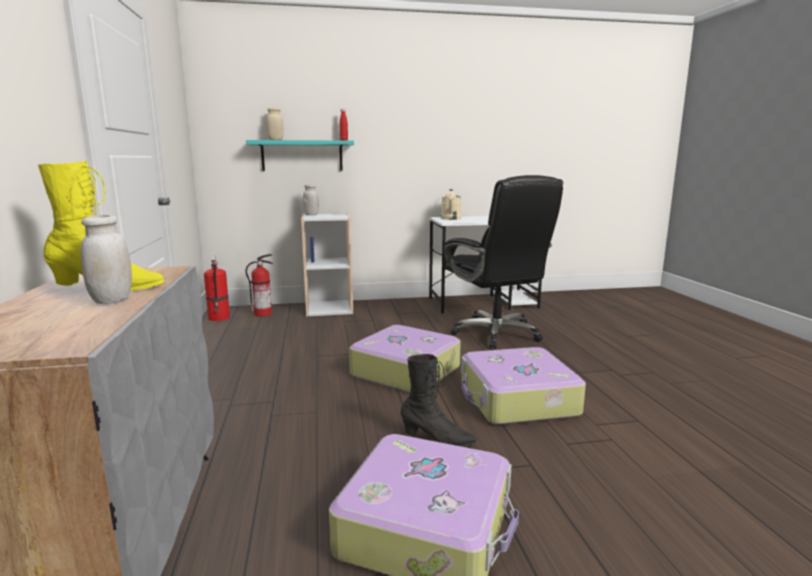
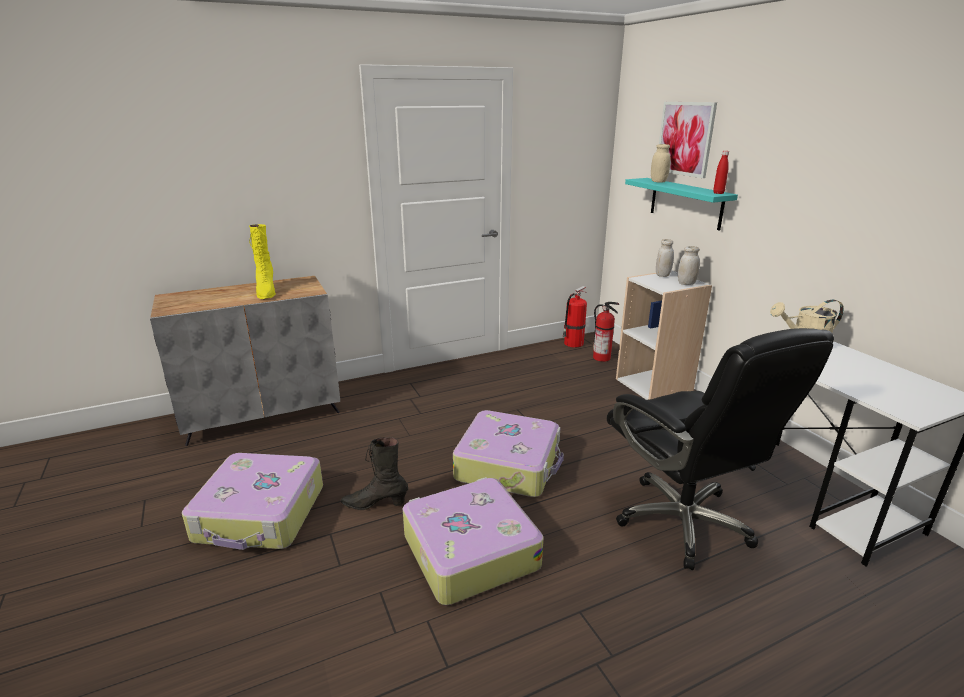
camera: 75 degrees right, 10 degrees up
(112, 300) = (239, 299): white jar -> white jar (686, 283)
(288, 103) = (685, 138): none -> picture
(437, 440) = (375, 504): black boot -> black boot turned 90 degrees clockwise
(495, 332) = (680, 519): black office chair -> black office chair turned 75 degrees counterclockwise

